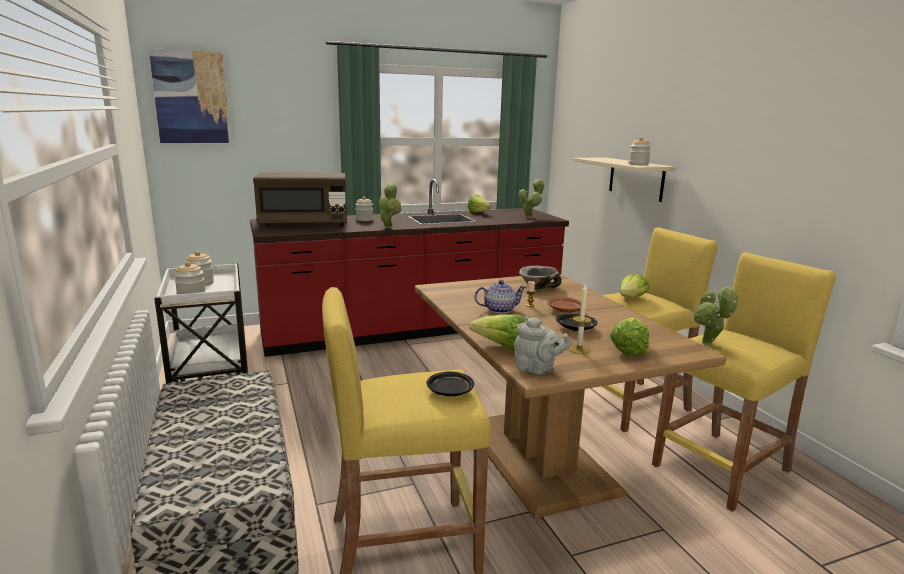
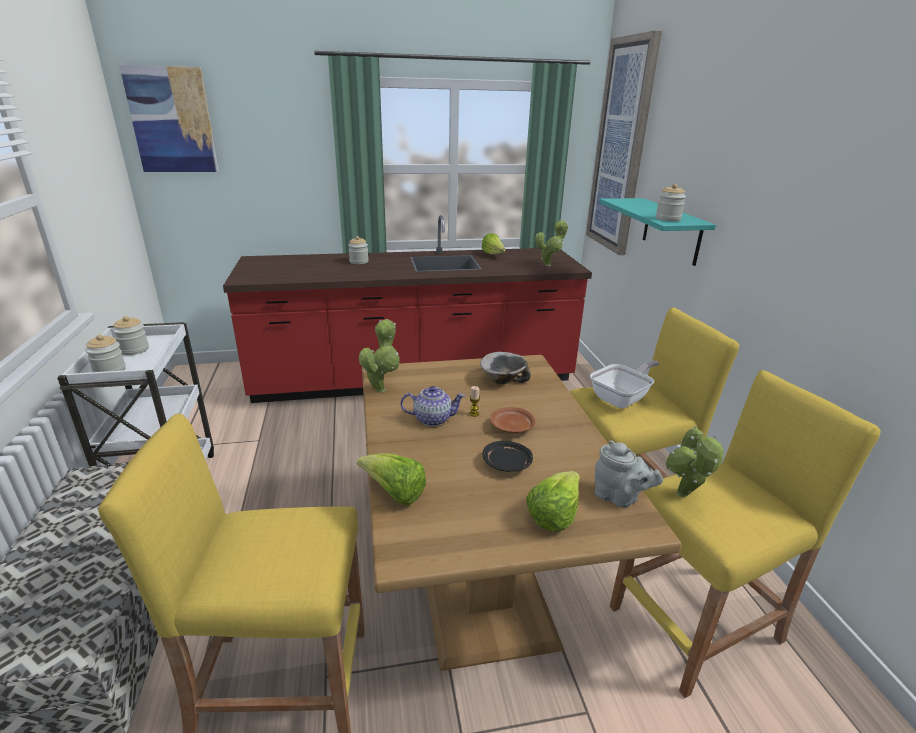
camera: 10 degrees right, 10 degrees up
(304, 224) = (290, 266): brown microwave -> none
(389, 227) = (377, 275): potted plant -> potted plant (381, 388)
(449, 391) = (307, 553): black plate -> none
(537, 369) = (412, 544): grey teapot -> grey teapot (619, 498)
(579, 121) = (621, 148): none -> picture
(579, 349) = (487, 508): candle -> none
(631, 298) = (622, 398): lettuce -> frying pan
(636, 178) = (671, 231): beige shelf -> turquoise shelf

